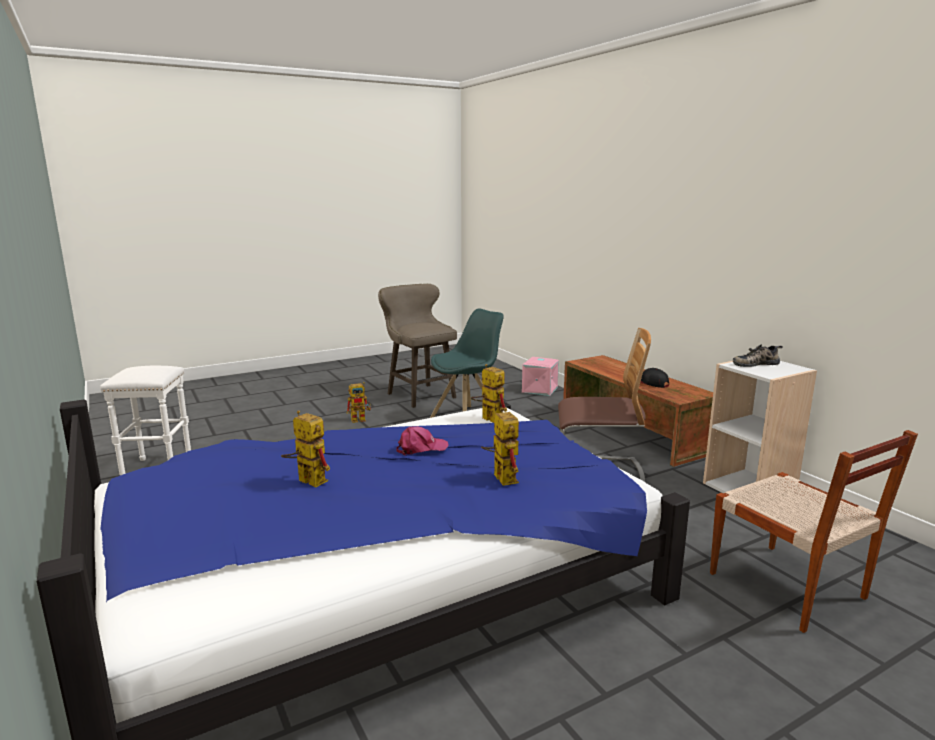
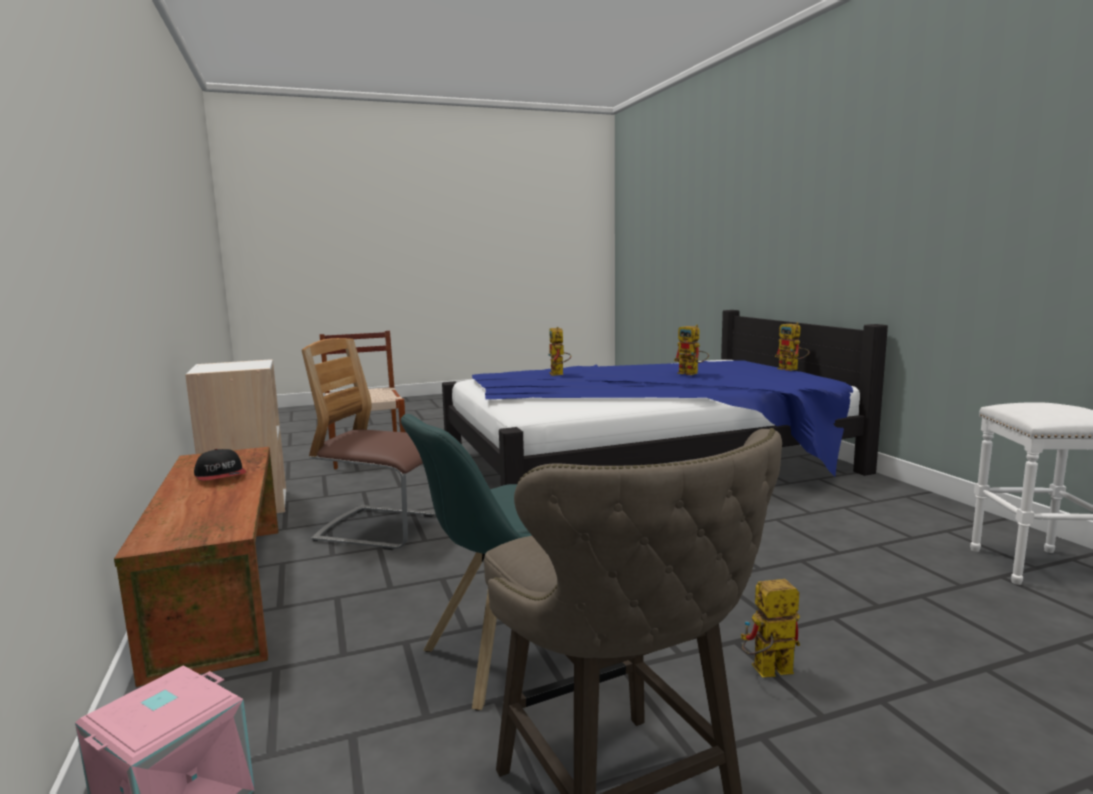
camera: 170 degrees left, 5 degrees down
(421, 448) = (613, 382): pink cap -> none
(488, 418) = (541, 406): toy robot -> toy robot (792, 369)
(755, 363) = (229, 367): shoe -> none

